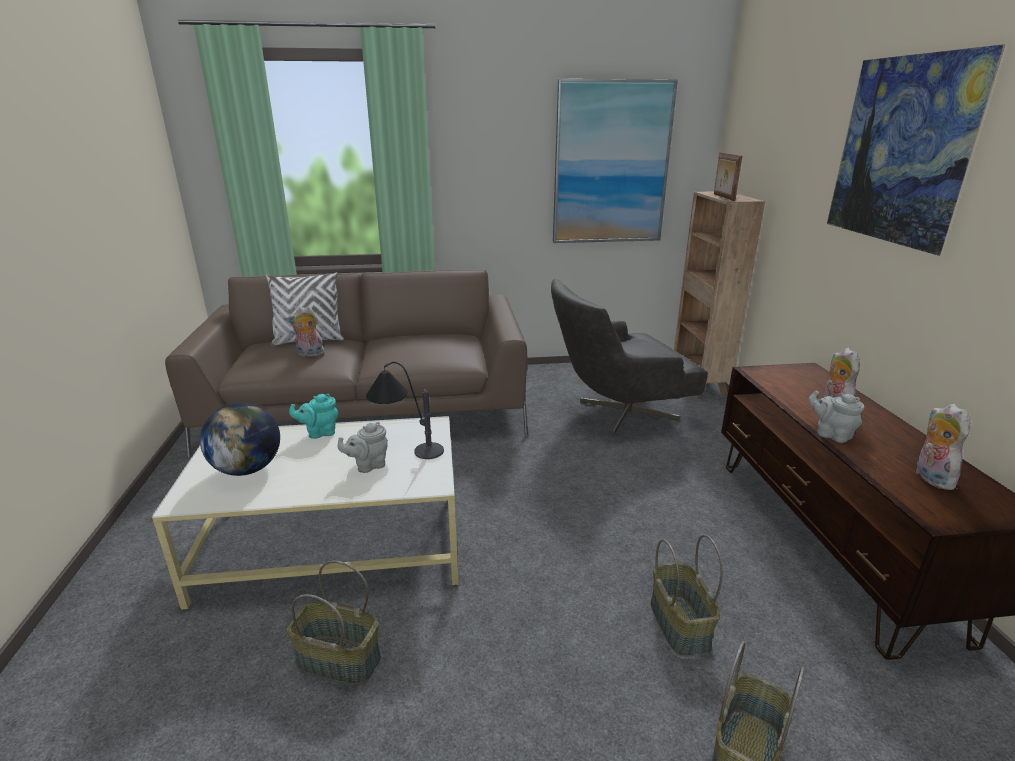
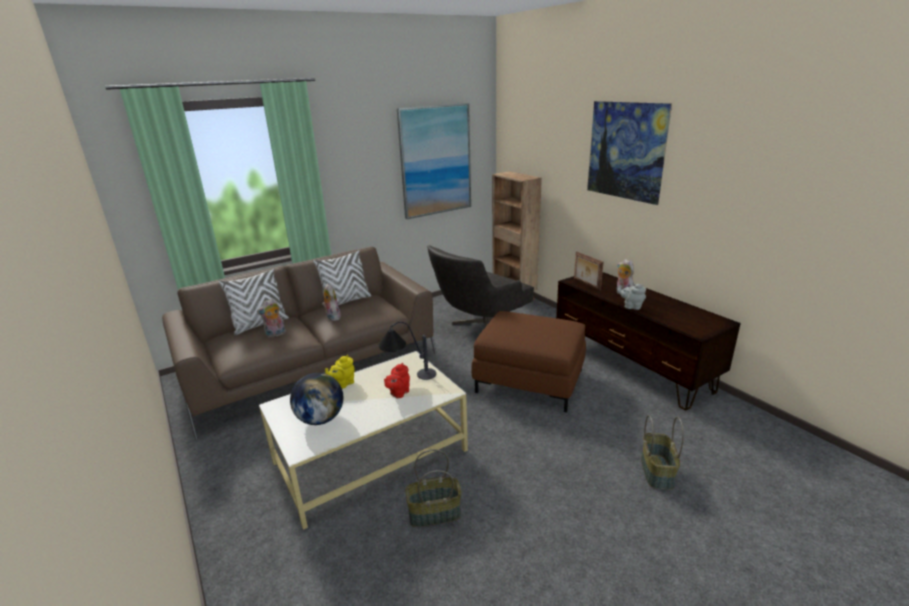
camera: 25 degrees left, 0 degrees up
(319, 433) = (343, 384): turquoise teapot -> yellow teapot
(368, 466) = (398, 393): grey teapot -> red teapot
(426, 335) = (346, 301): none -> white pillow
(630, 512) = (529, 380): none -> brown ottoman
(680, 625) = (594, 428): basket -> none
(723, 197) = (515, 177): picture frame -> picture frame (586, 284)
(930, 477) = (683, 316): plush toy -> plush toy (332, 317)

